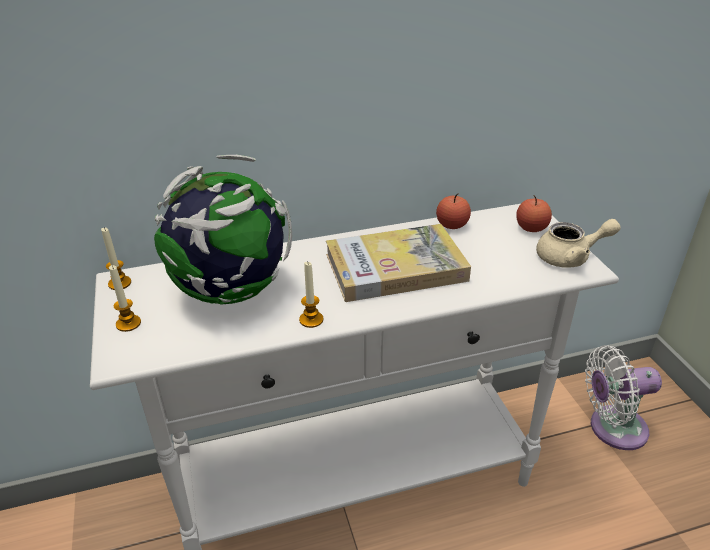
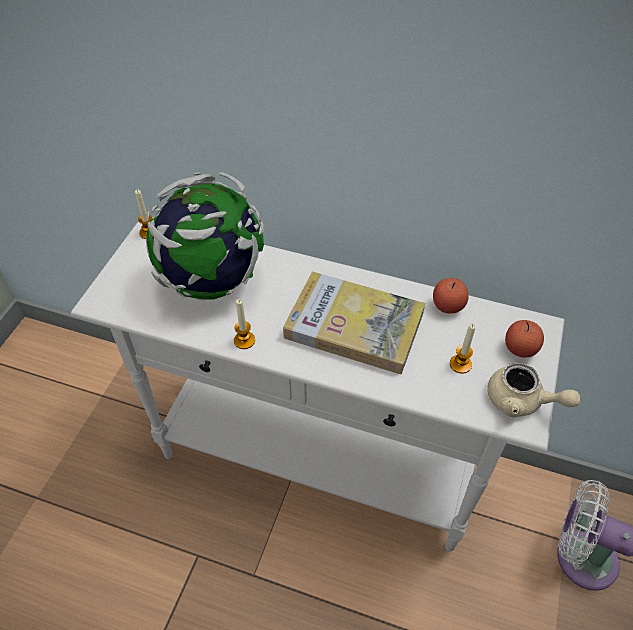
camera: 35 degrees right, 15 degrees up
(128, 323) = (127, 273): candle -> candle (460, 364)

